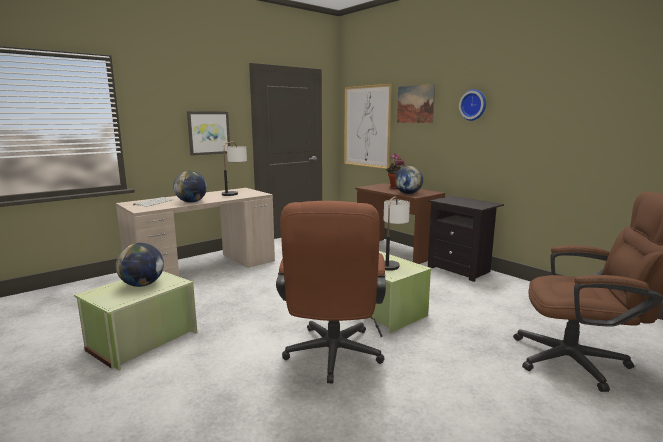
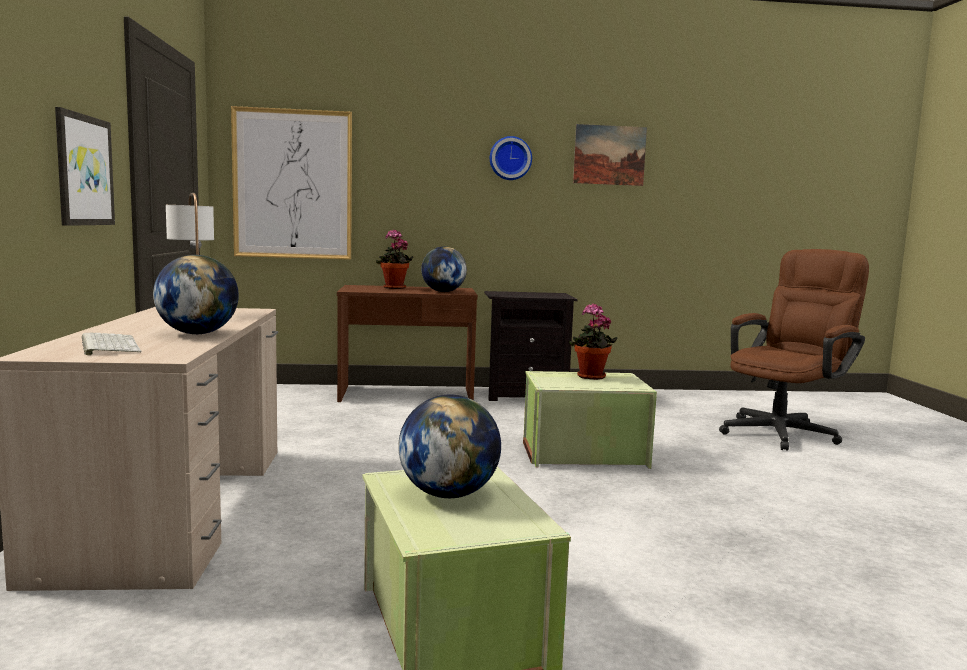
camera: 55 degrees left, 5 degrees down
(332, 358) = (684, 510): brown office chair -> none
(392, 263) = (590, 377): table lamp -> potted plant
(415, 104) = (405, 150): picture -> picture (609, 155)

